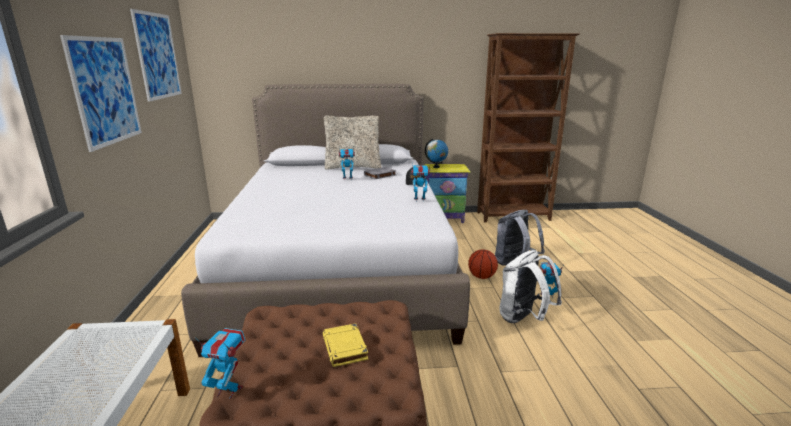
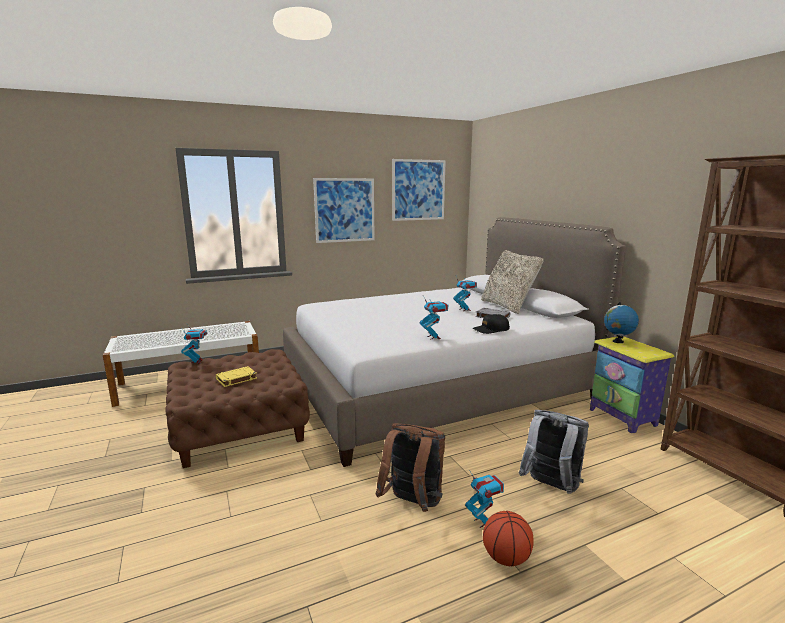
camera: 70 degrees right, 5 degrees down
(482, 277) = (487, 465): basketball -> basketball (506, 558)
(524, 318) = (412, 504): white backpack -> brown backpack

